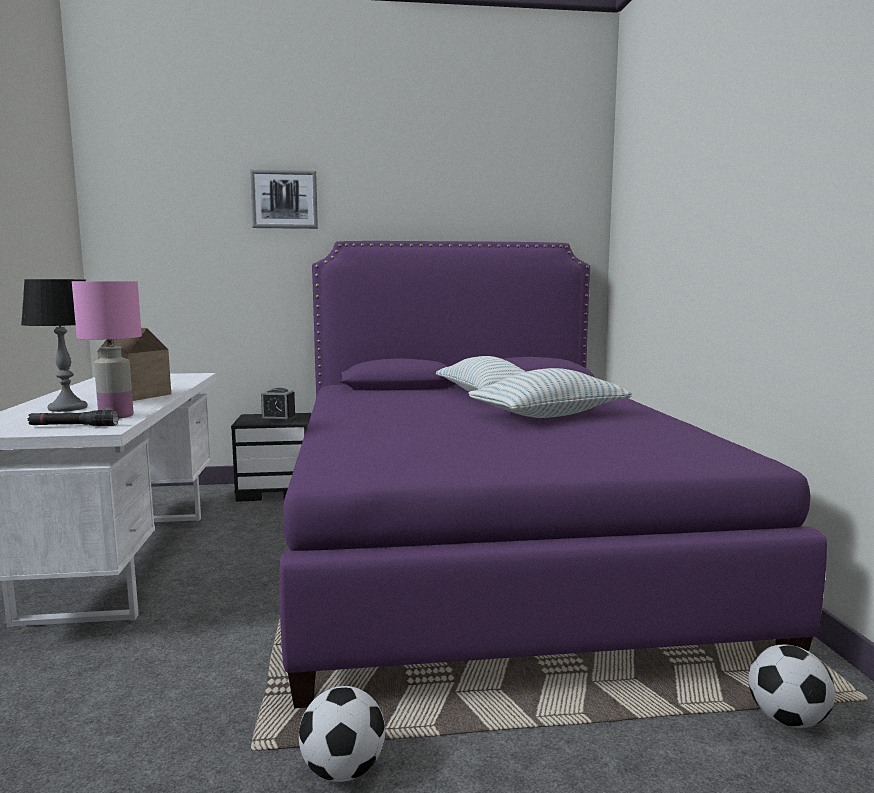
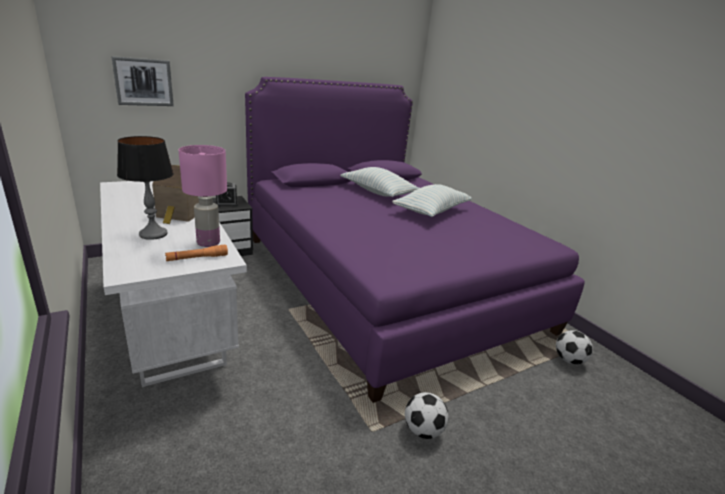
camera: 25 degrees left, 15 degrees up
(73, 426) = (197, 258): black flashlight -> orange flashlight
(284, 199) = (221, 40): picture -> picture (143, 82)

